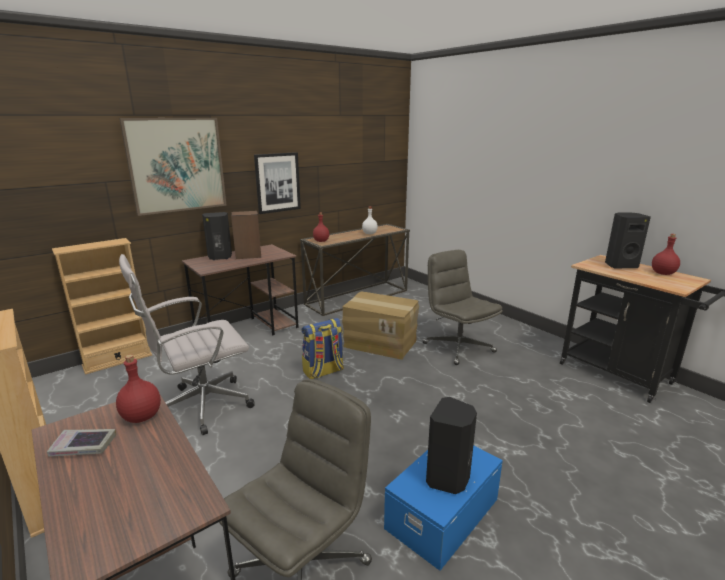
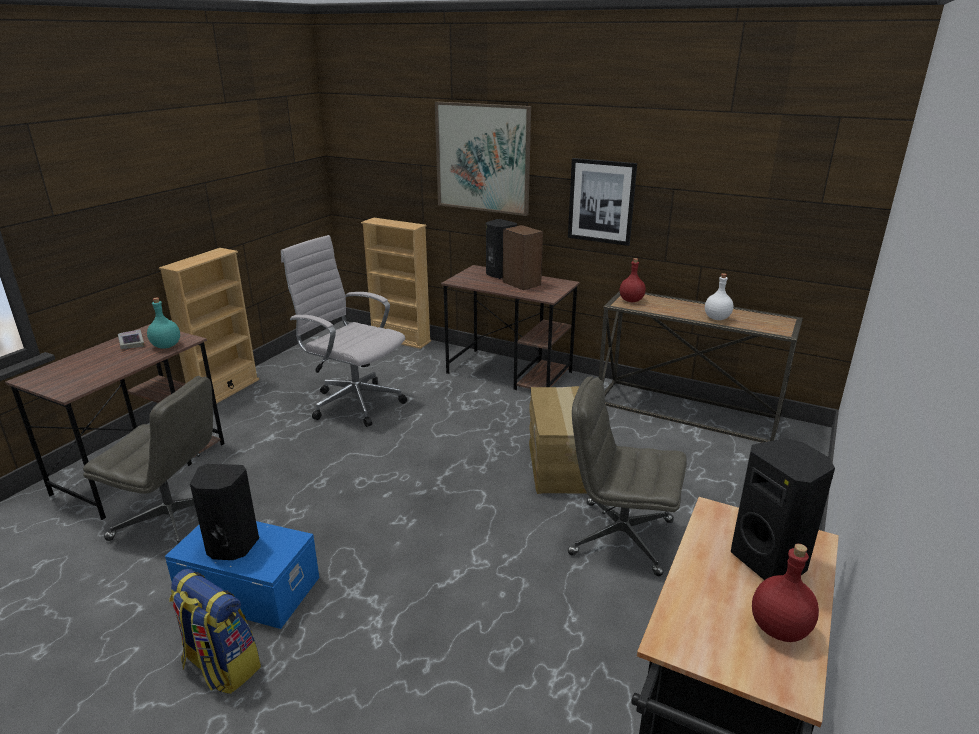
camera: 65 degrees right, 5 degrees up
(142, 416) = (167, 346): red bottle -> turquoise bottle
(323, 372) = (460, 445): backpack -> backpack (220, 666)
(457, 347) = (620, 537): grey office chair -> grey office chair turned 105 degrees counterclockwise

